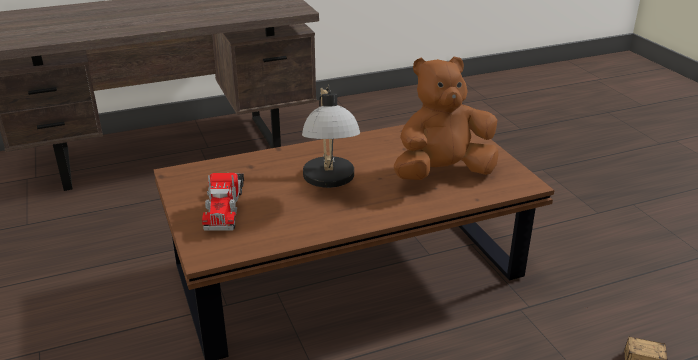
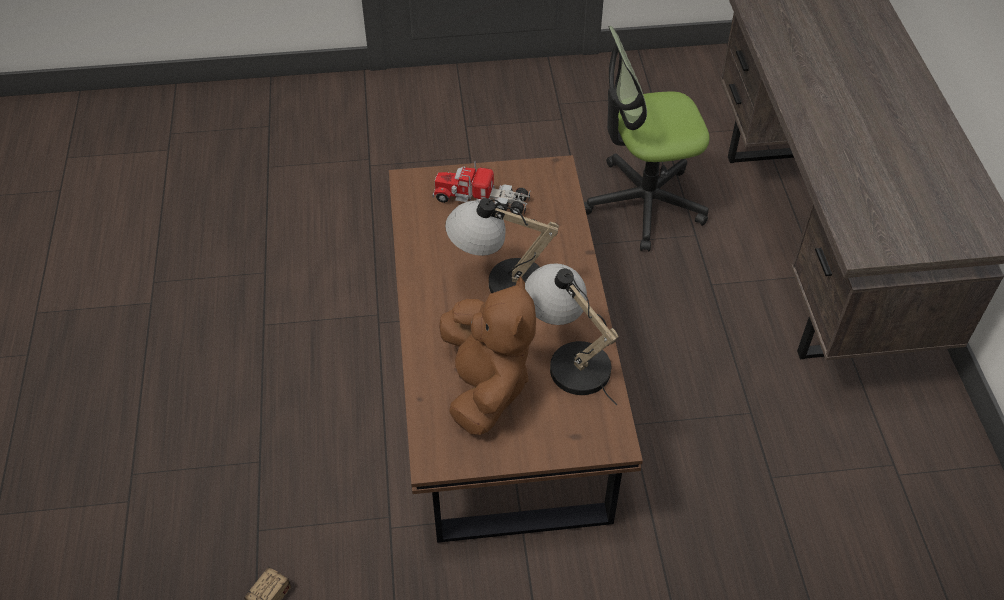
camera: 105 degrees right, 20 degrees up
(123, 226) = (643, 203): none -> office chair
(394, 145) = (568, 359): none -> table lamp

